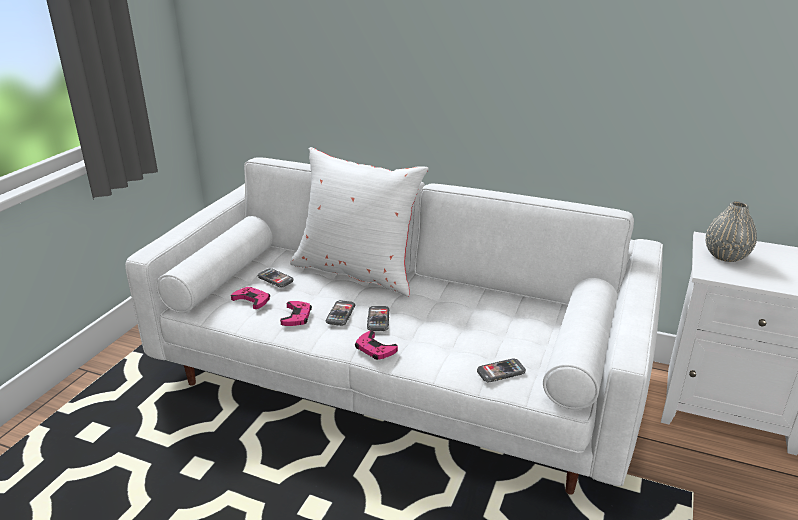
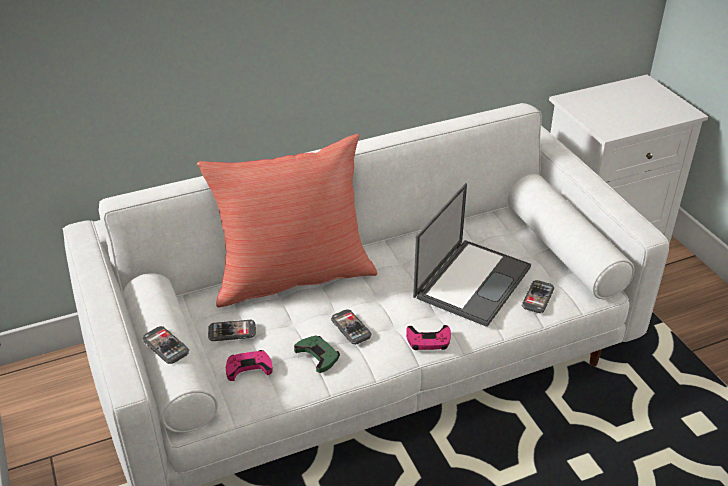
camera: 45 degrees left, 10 degrees up
(297, 316) = (318, 355): pink game controller -> green game controller
(357, 271) = (293, 276): white pillow -> red pillow
(378, 319) = (389, 312): phone -> phone (165, 346)
(467, 334) = (472, 281): none -> laptop
(725, 256) = (597, 111): grey vase -> none

